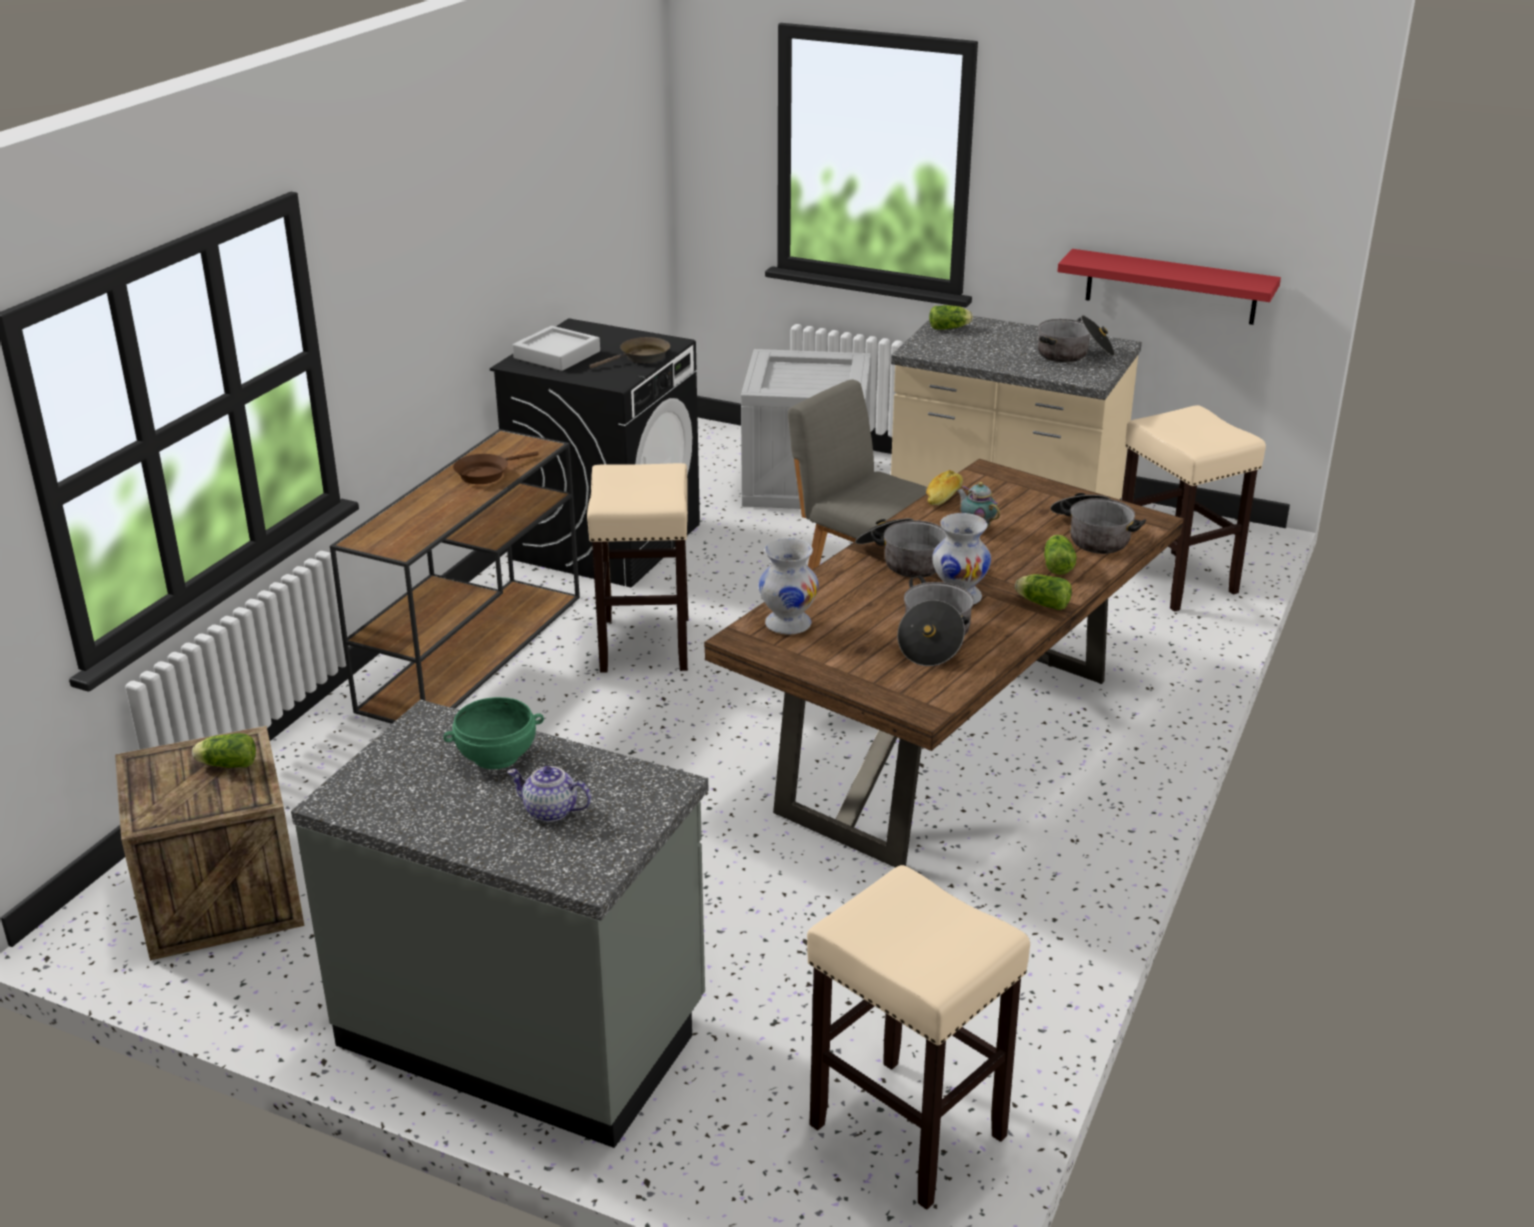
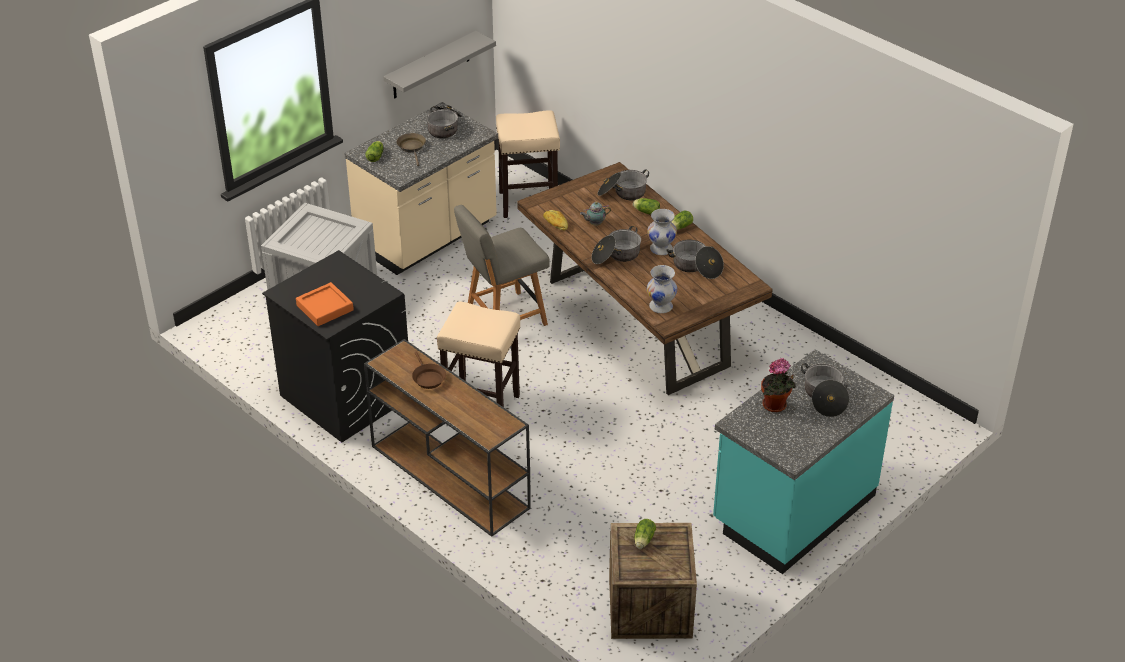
camera: 70 degrees left, 10 degrees up
(496, 757) = (776, 406): green bowl -> potted plant
(524, 1028) = (792, 509): grey counter -> turquoise counter
(550, 811) = (824, 397): teapot -> cooking pot
(557, 355) = (325, 308): grey tray -> orange tray
(641, 357) = (353, 275): brown frying pan -> brown frying pan (412, 148)
(905, 1130) = (891, 411): beige stool -> none
(1171, 287) = (431, 66): red shelf -> grey shelf

